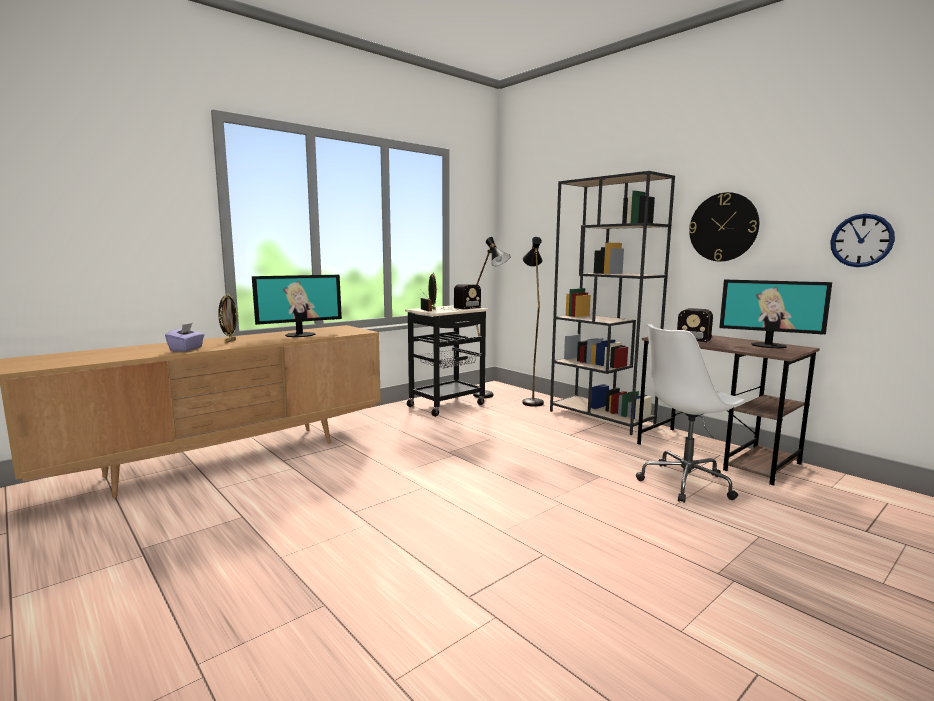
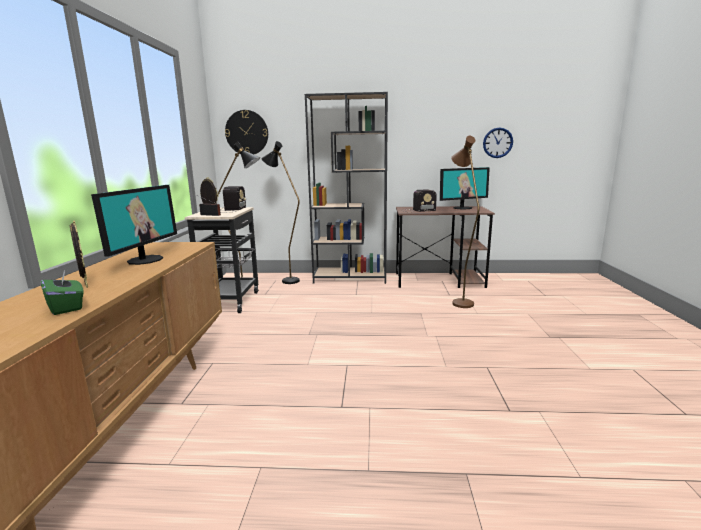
camera: 45 degrees left, 5 degrees up
(186, 349) = (66, 307): purple tissue box -> green tissue box
(683, 484) = (459, 301): white office chair -> brown floor lamp
(723, 227) = (420, 134): wall clock -> wall clock (247, 133)

